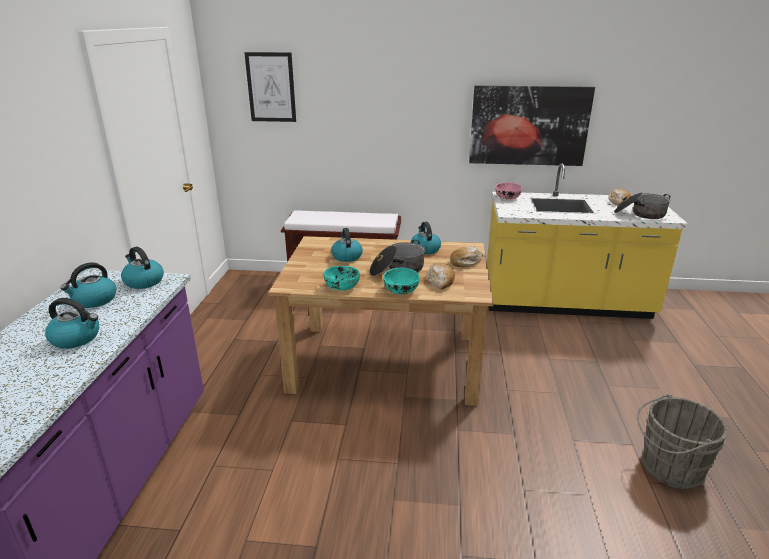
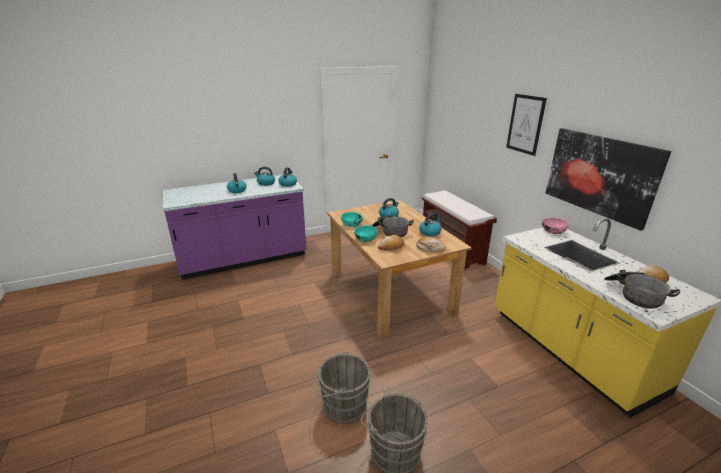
camera: 60 degrees right, 0 degrees up
(271, 87) = (451, 107): picture -> picture (525, 124)
(588, 486) = (342, 405): none -> grey bucket

